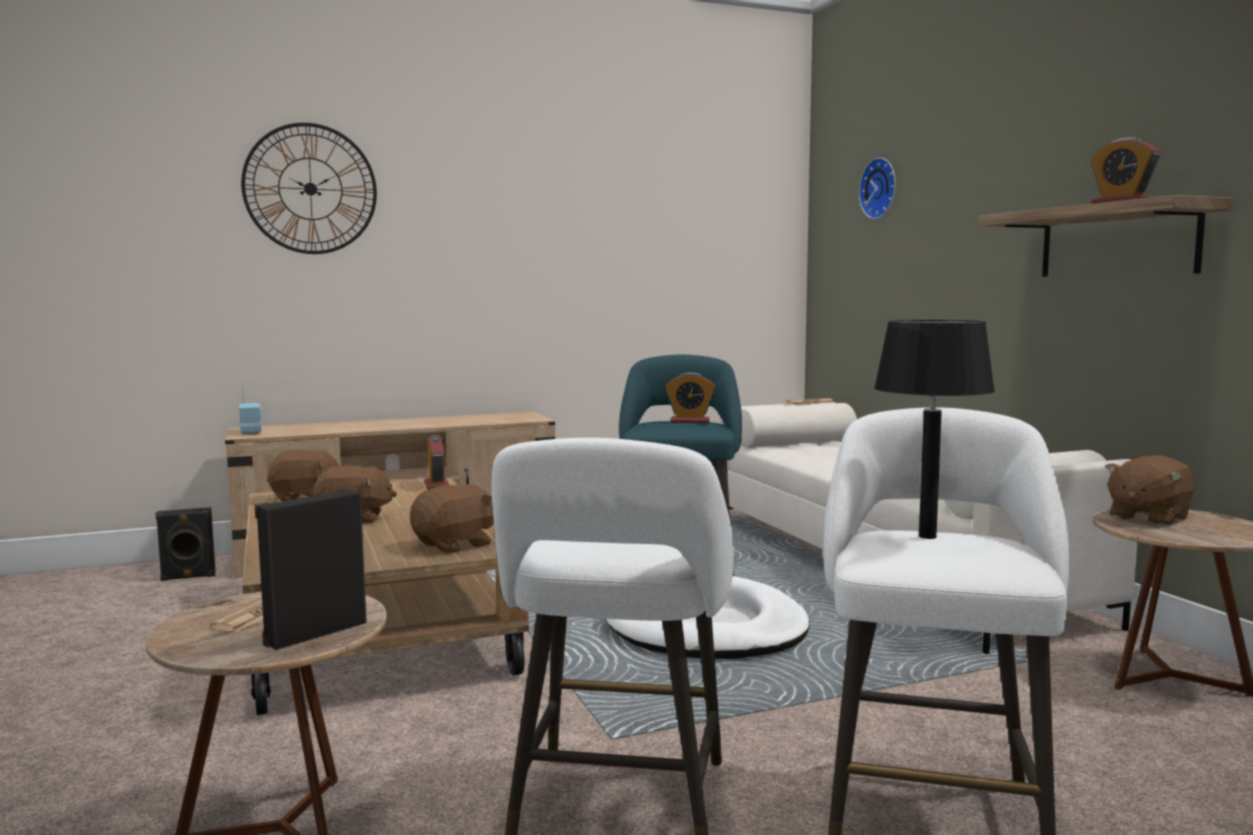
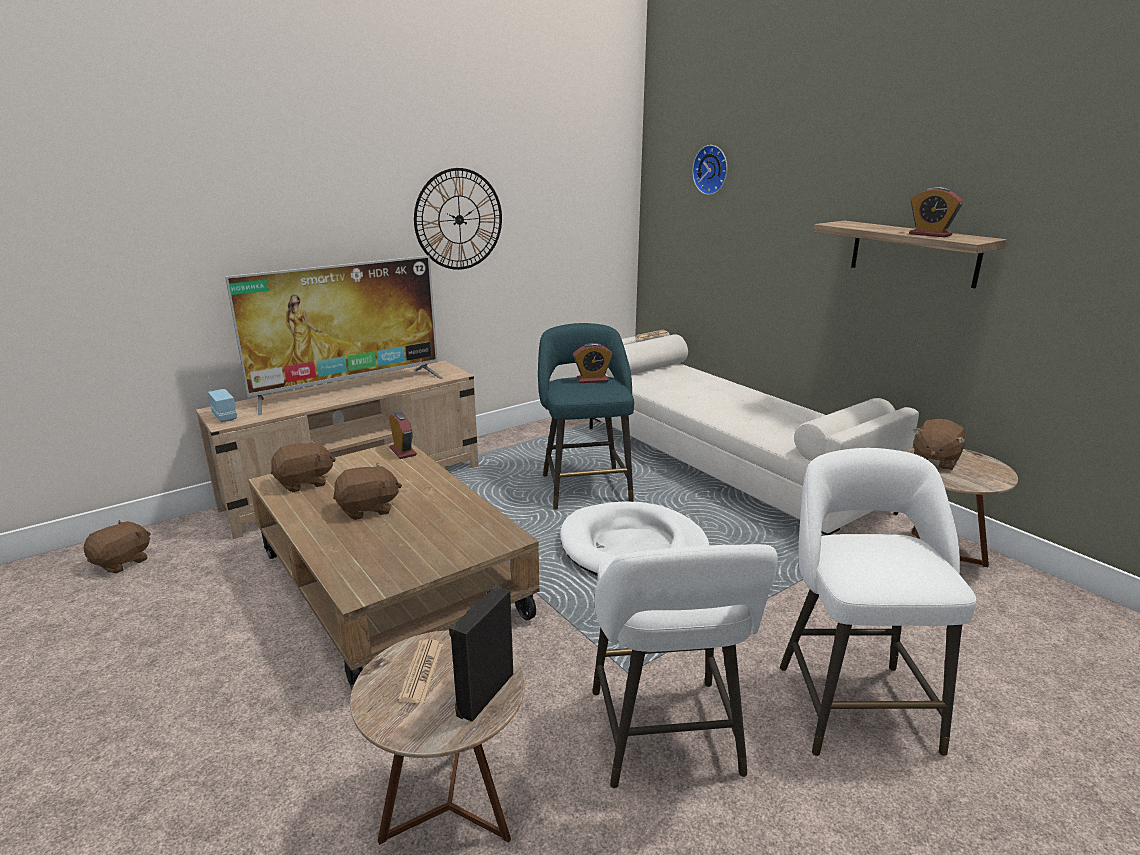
camera: 15 degrees left, 15 degrees up
(188, 577) = (191, 543): black speaker -> none
(310, 189) = (239, 187): wall clock -> wall clock (459, 219)
(403, 422) = (349, 388): none -> television
(455, 545) = (475, 535): brown plush toy -> brown plush toy (122, 562)
(928, 536) = (869, 546): black table lamp -> none

